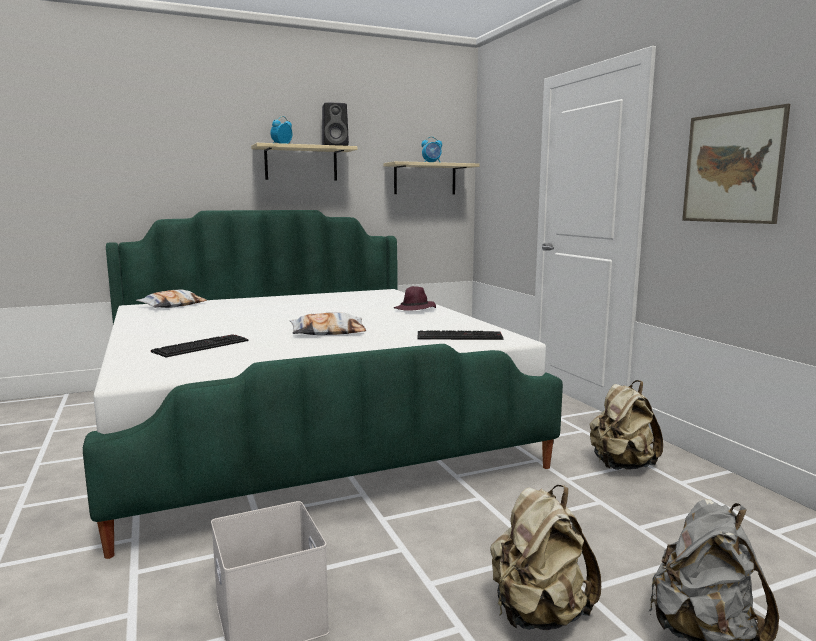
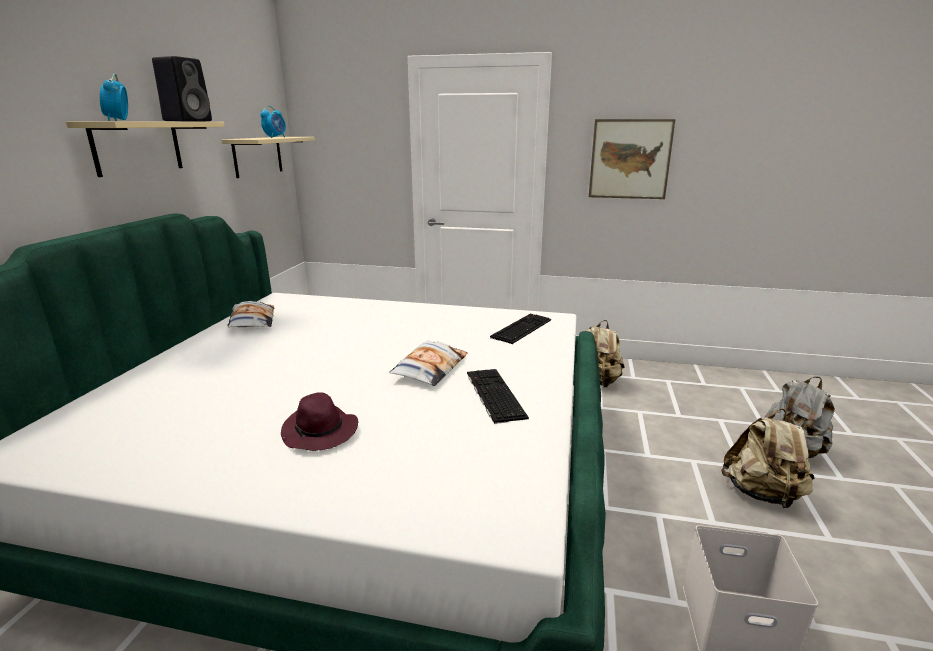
camera: 55 degrees left, 10 degrees up
(173, 305) = (76, 421): pillow -> pillow (252, 321)
(201, 346) = (397, 449): keyboard -> keyboard (493, 394)
(415, 309) = (392, 312): purple hat -> purple hat (320, 432)

